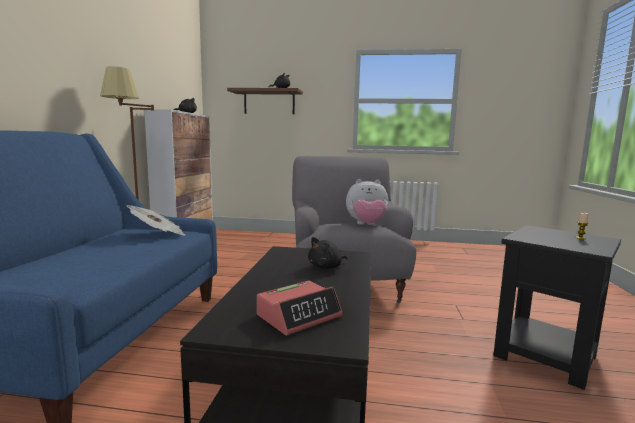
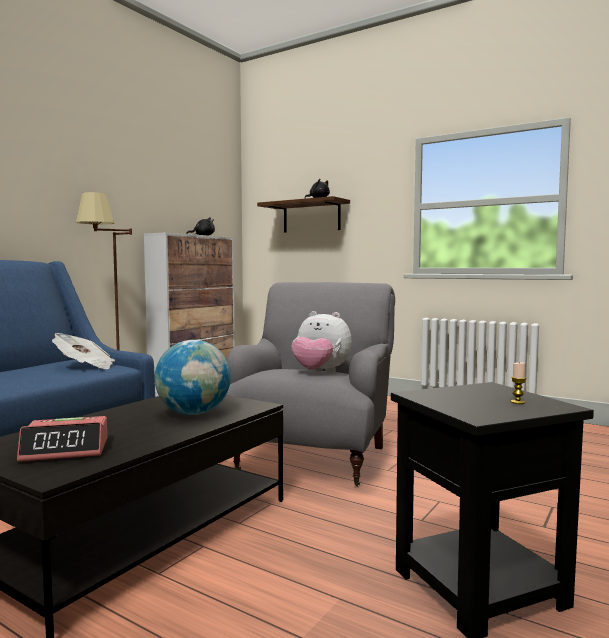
camera: 25 degrees right, 5 degrees down
(327, 267) = (194, 413): black plush toy -> globe

